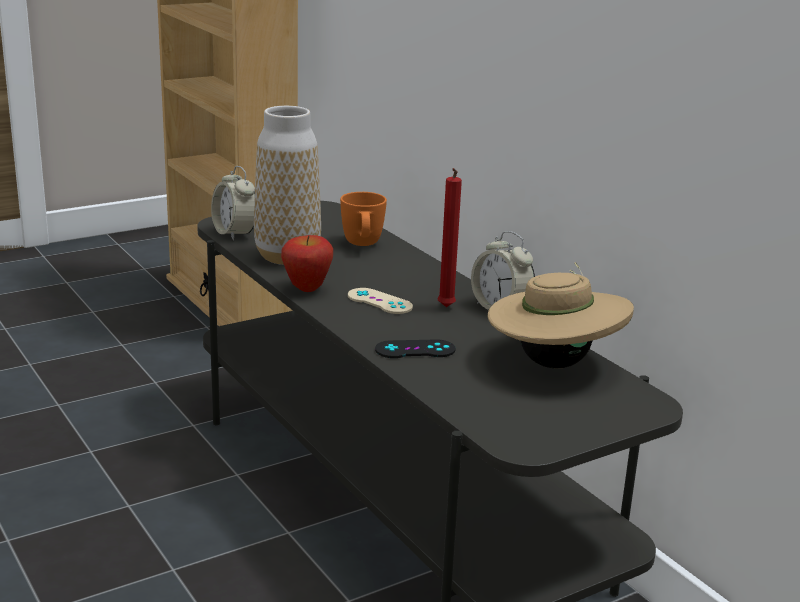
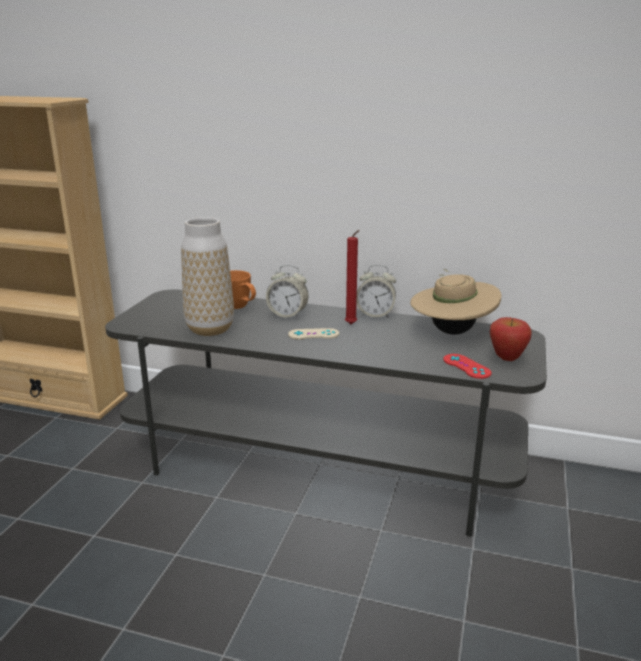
camera: 40 degrees left, 0 degrees up
(234, 234) = (148, 327): alarm clock -> alarm clock (287, 315)
(307, 289) = (261, 343): apple -> apple (507, 358)
(415, 350) = (383, 352): black game controller -> none
(476, 405) = (466, 366): none -> red game controller

